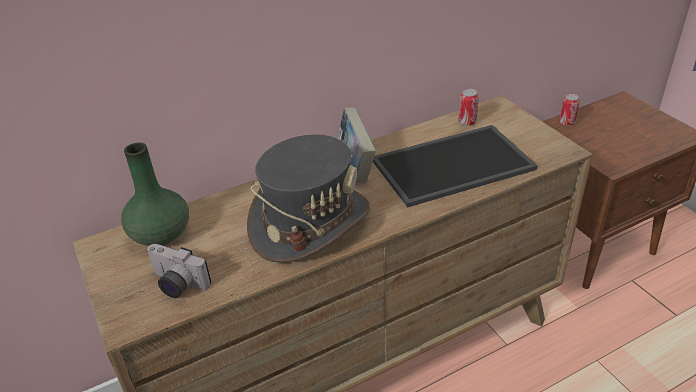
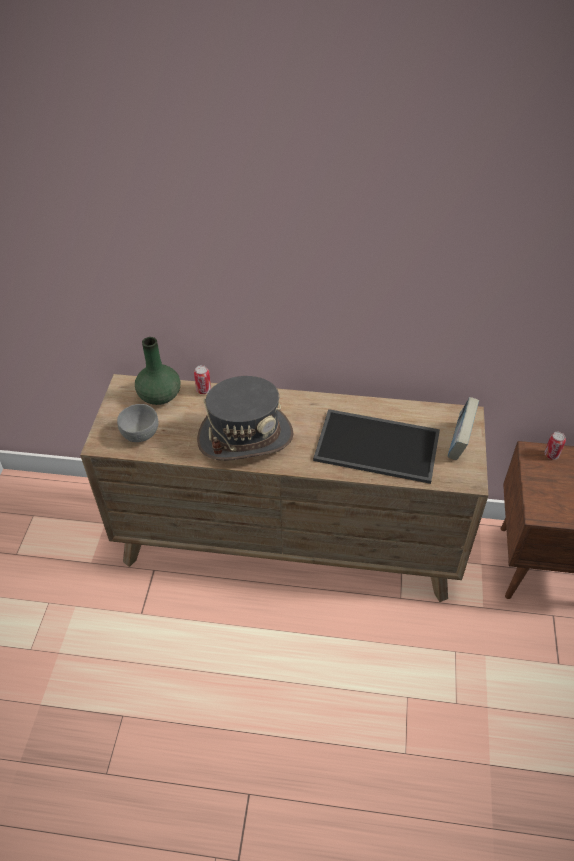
camera: 35 degrees right, 10 degrees up
(176, 284) = (141, 434): camera -> grey bowl
(356, 167) = (313, 411): book -> book (459, 443)
(467, 122) = (428, 416): can -> can (203, 390)

